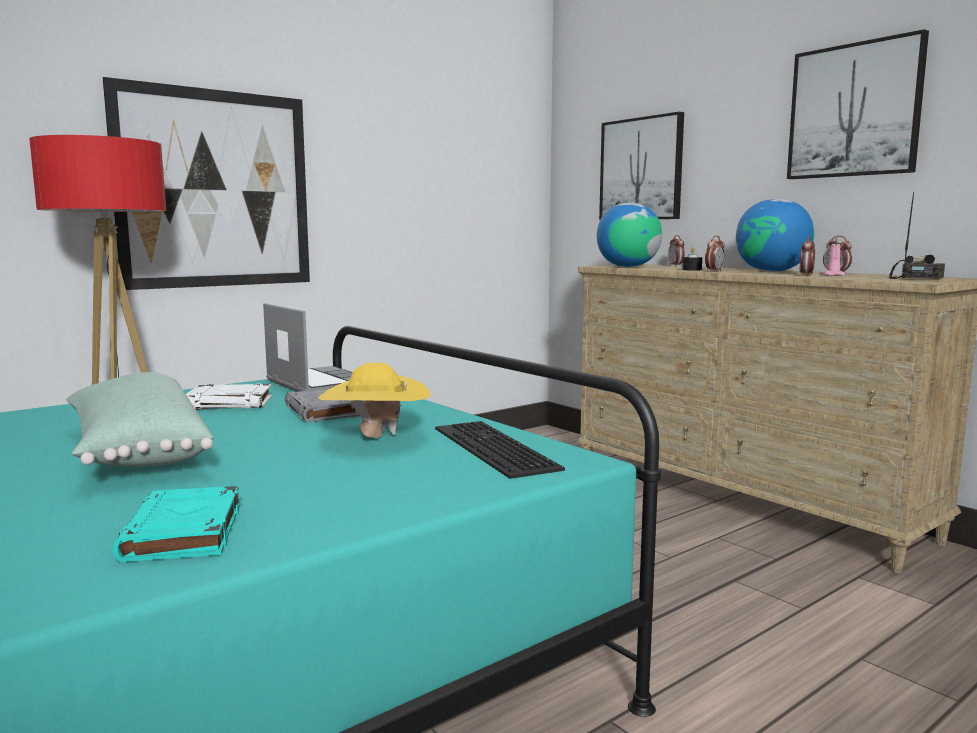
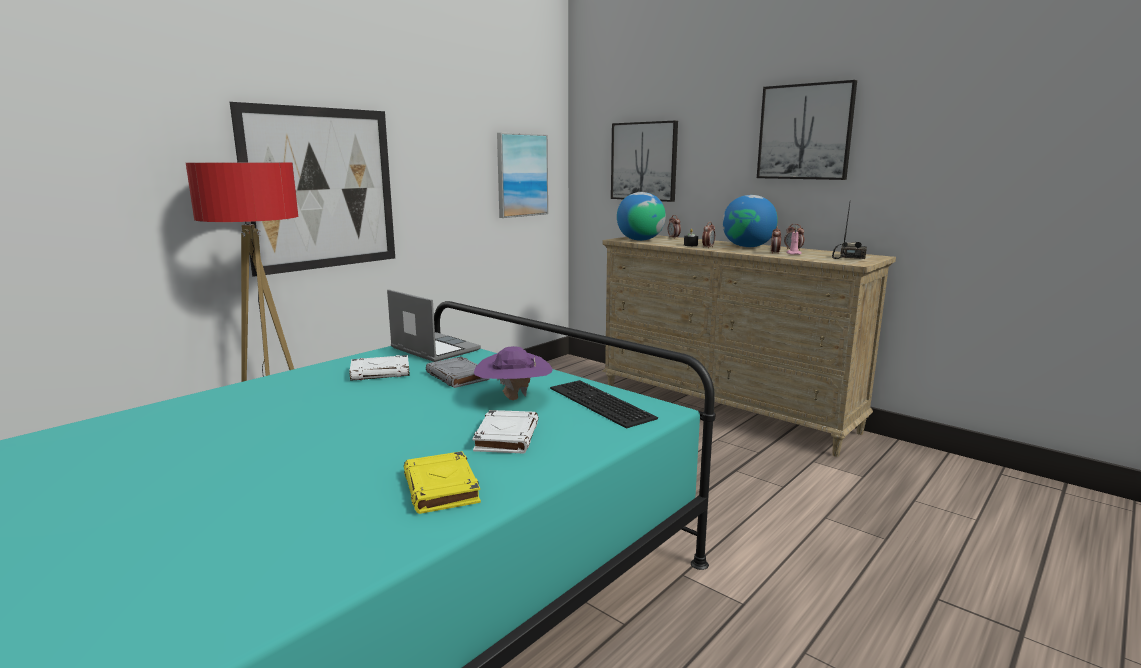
camera: 10 degrees left, 5 degrees up
(136, 451) = (347, 422): green pillow -> none
(184, 533) = (442, 488): turquoise book -> yellow book
(329, 478) = (506, 436): none -> white book
(375, 438) = (513, 399): yellow hat -> purple hat
(485, 190) = (521, 175): none -> picture

